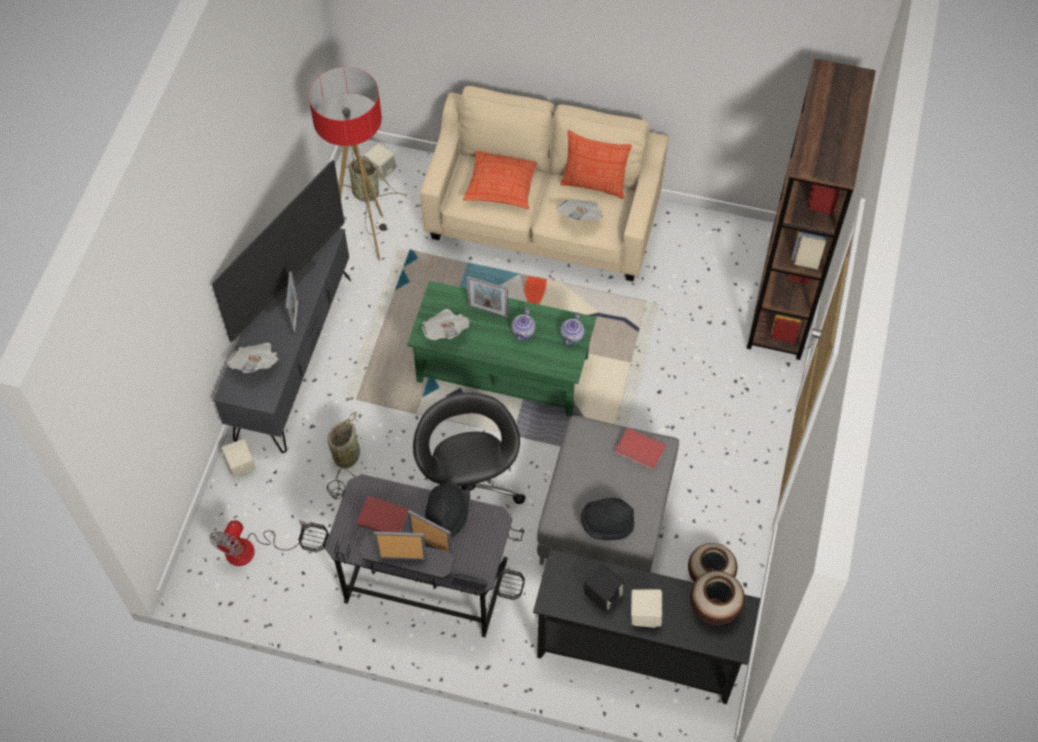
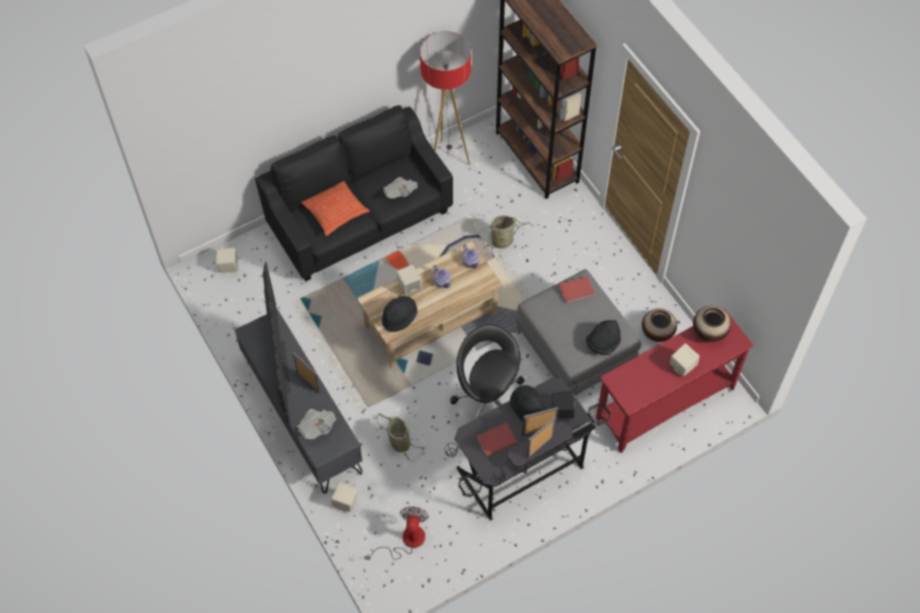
camera: 45 degrees left, 0 degrees up
(251, 549) = (406, 541): fan -> fan turned 150 degrees counterclockwise
(365, 237) = (265, 313): floor lamp -> floor lamp (447, 159)
(368, 194) = (236, 287): basket -> basket (503, 241)
(446, 331) = (399, 317): newspaper -> black hat
(488, 310) = (409, 286): picture frame -> beige speaker
(503, 369) = (431, 319): green coffee table -> beige coffee table
(542, 223) = (360, 220): beige sofa -> black sofa
(594, 184) = (387, 169): orange pillow -> none
(602, 595) = (651, 375): black speaker -> black speaker (562, 411)
(636, 652) = (664, 404): black console table -> red console table

